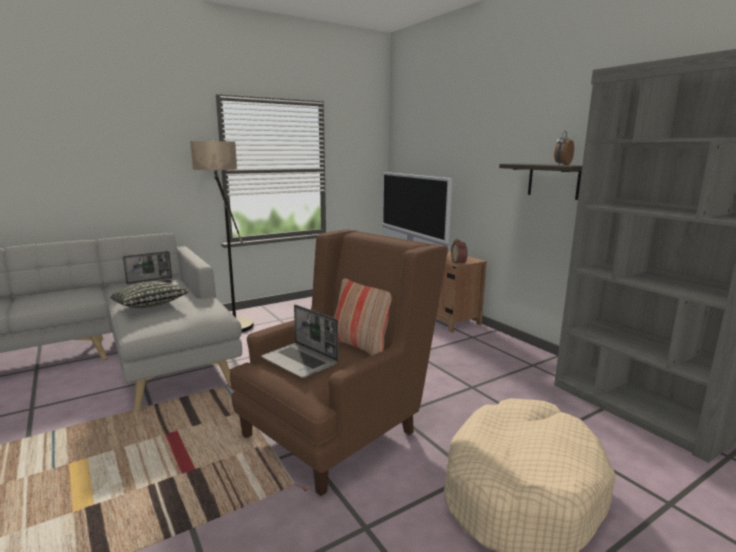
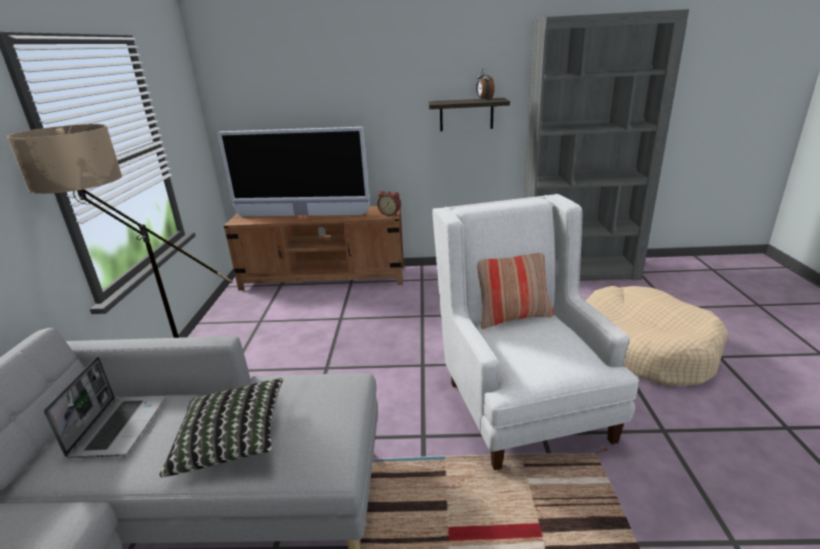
camera: 55 degrees left, 10 degrees up
(300, 361) = (539, 353): laptop -> none
(339, 427) = (520, 400): brown armchair -> white armchair

